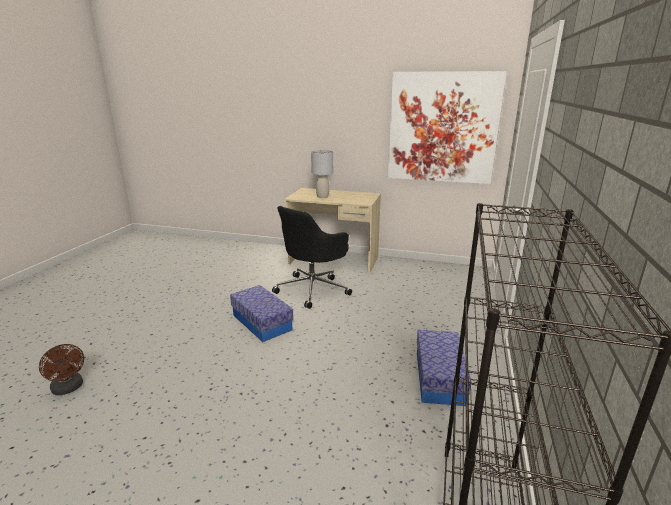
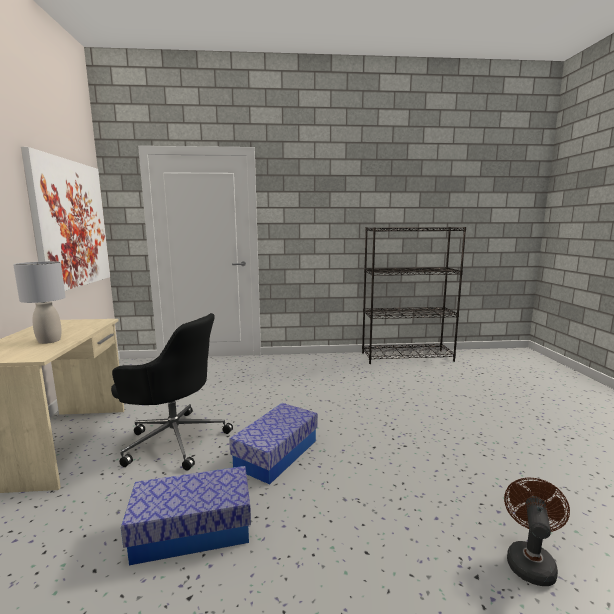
camera: 110 degrees left, 10 degrees down
(439, 377) = (308, 368): storage box -> storage box (192, 530)

